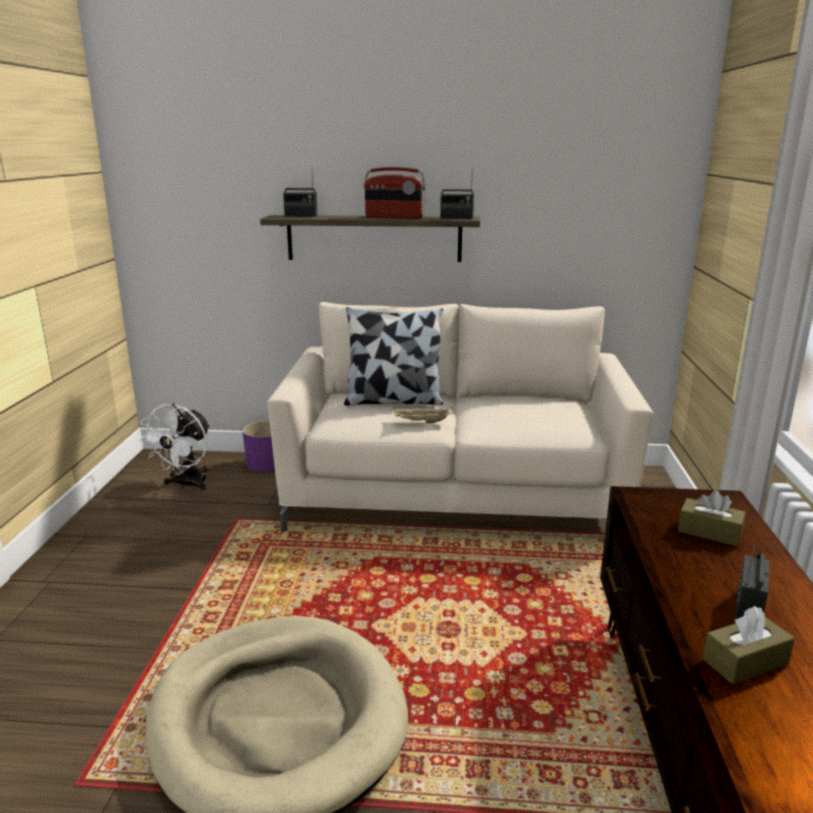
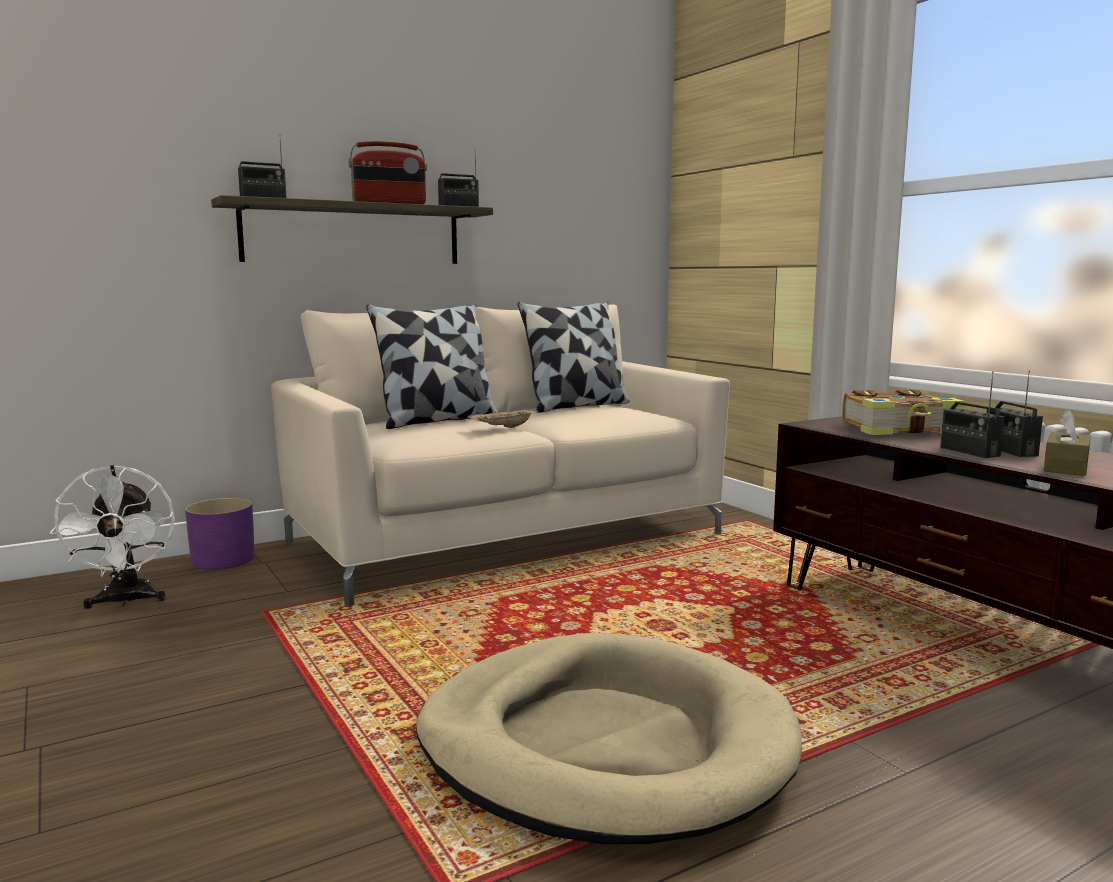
camera: 35 degrees left, 10 degrees down
(529, 401) = (576, 406): none -> pillow
(697, 595) = (969, 452): none -> radio
(709, 532) = (900, 429): brown tissue box -> book

